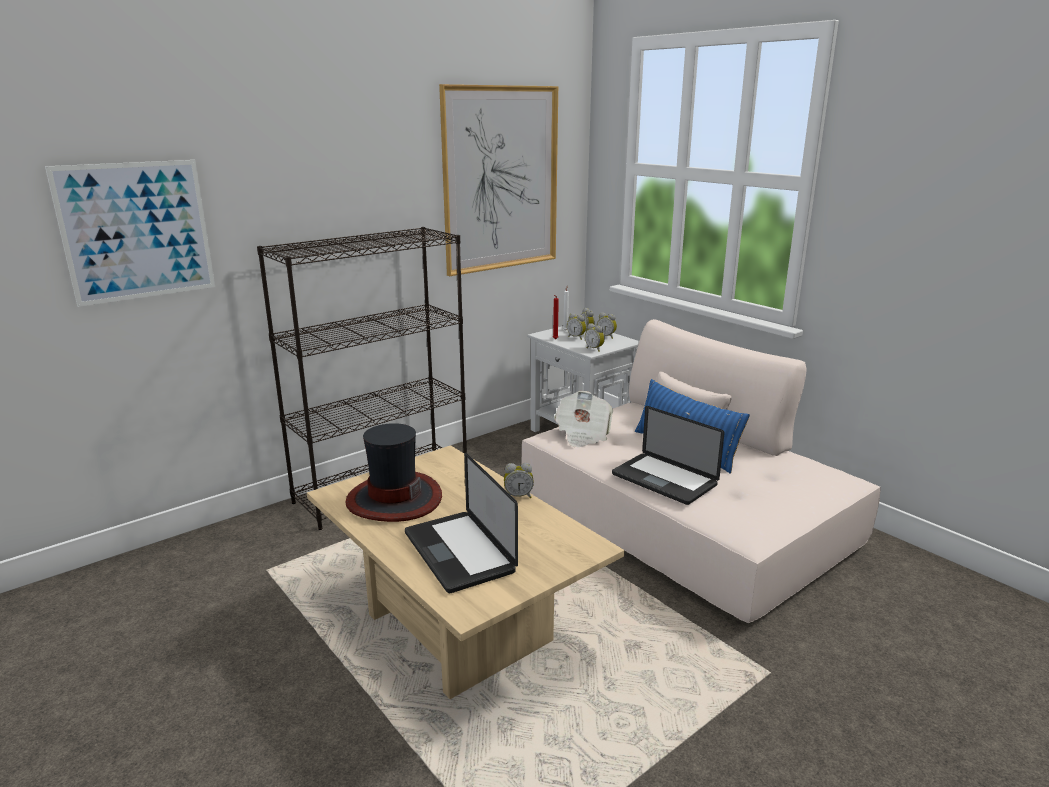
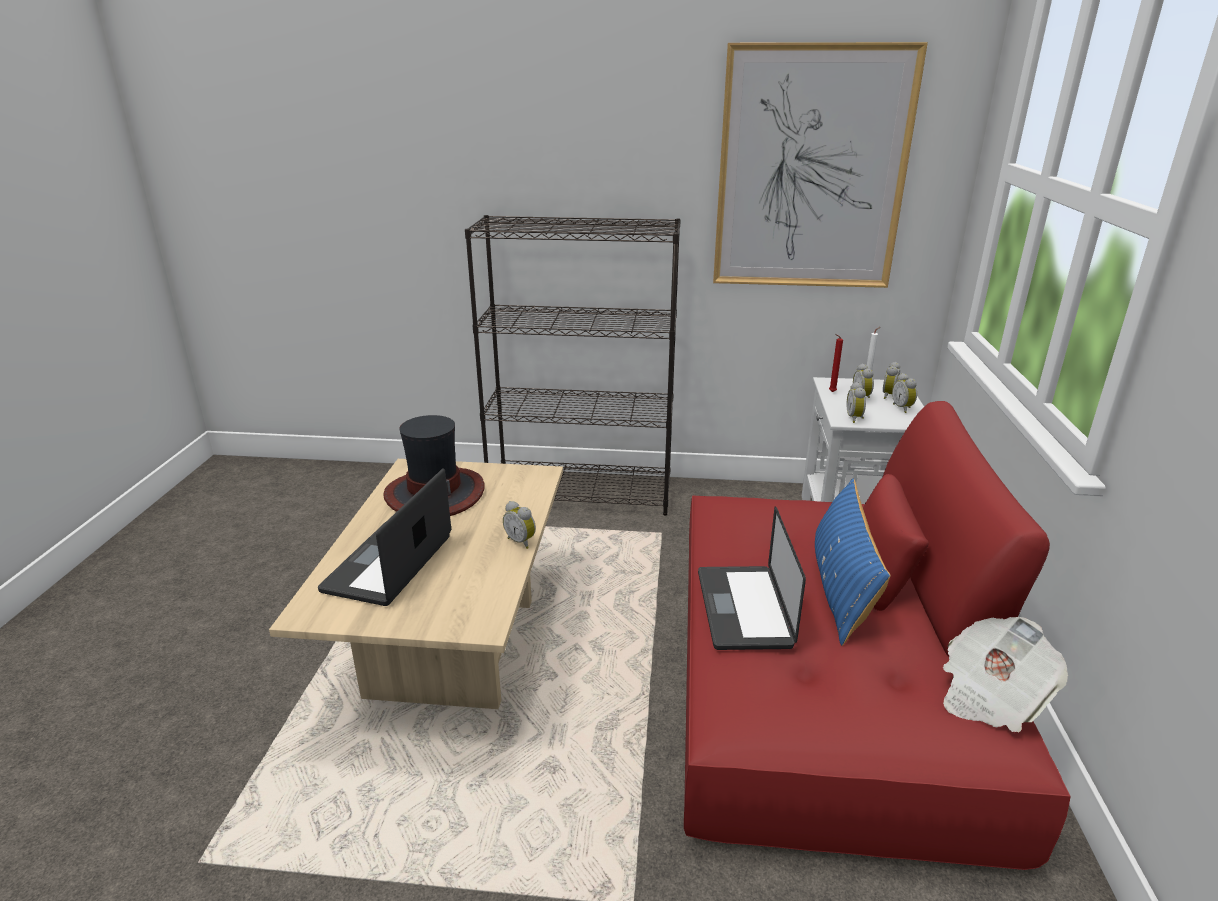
camera: 45 degrees right, 5 degrees up
(137, 231) = (385, 187): picture -> none
(582, 434) = (749, 516): newspaper -> newspaper (990, 695)
(686, 518) = (823, 680): beige sofa -> red sofa

